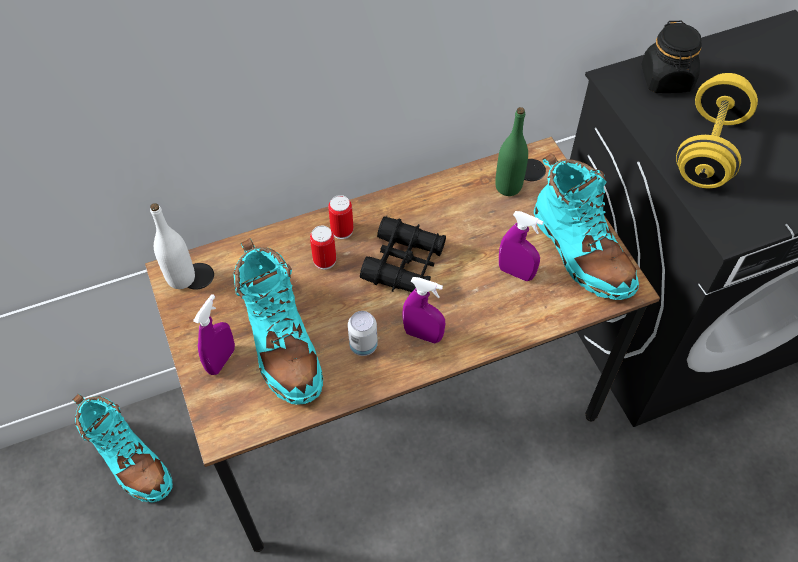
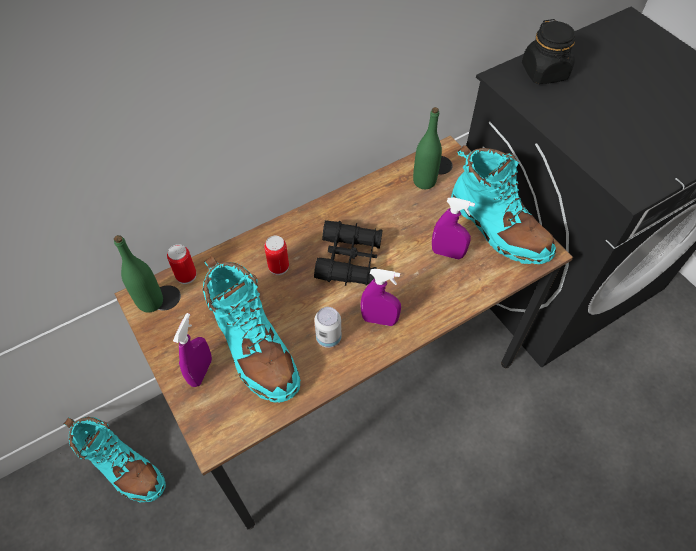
camera: 10 degrees left, 0 degrees up
(181, 278) = (150, 302): white bottle -> green bottle
(342, 230) = (289, 238): can -> can (186, 275)
(708, 150) = (594, 125): yellow dumbbell -> none

